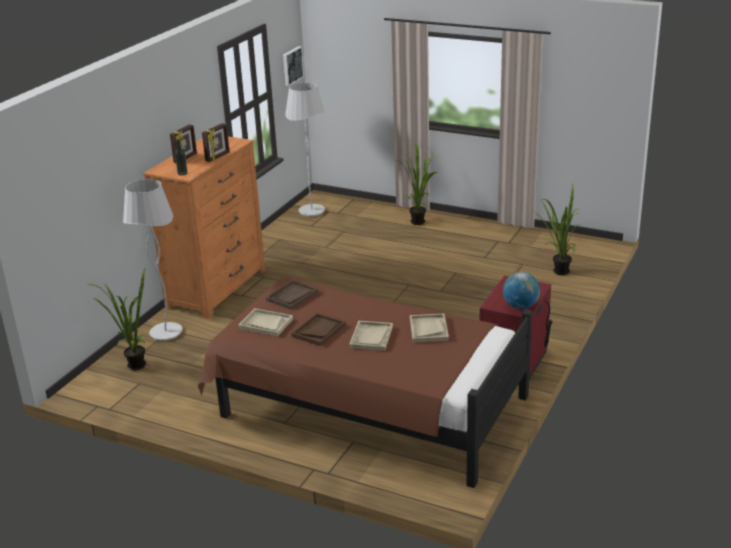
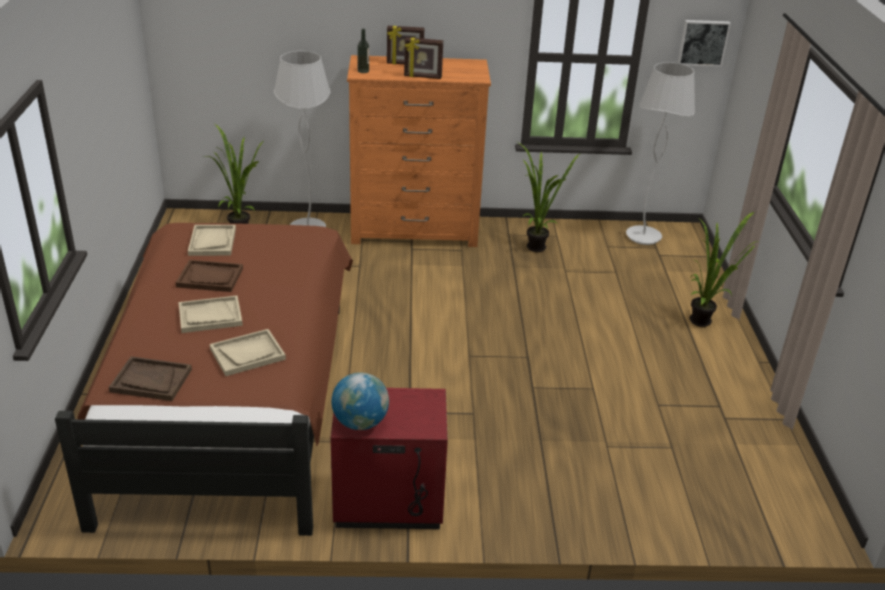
camera: 60 degrees right, 5 degrees up
(292, 296) = (282, 242): brown tray -> brown tray (151, 380)
(557, 272) = (681, 490): potted plant -> potted plant (533, 245)

